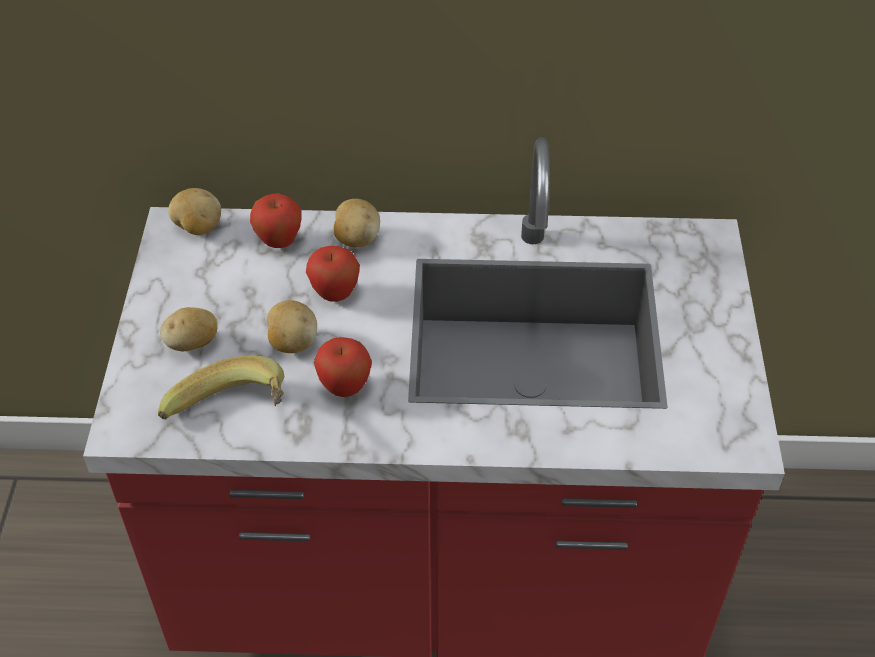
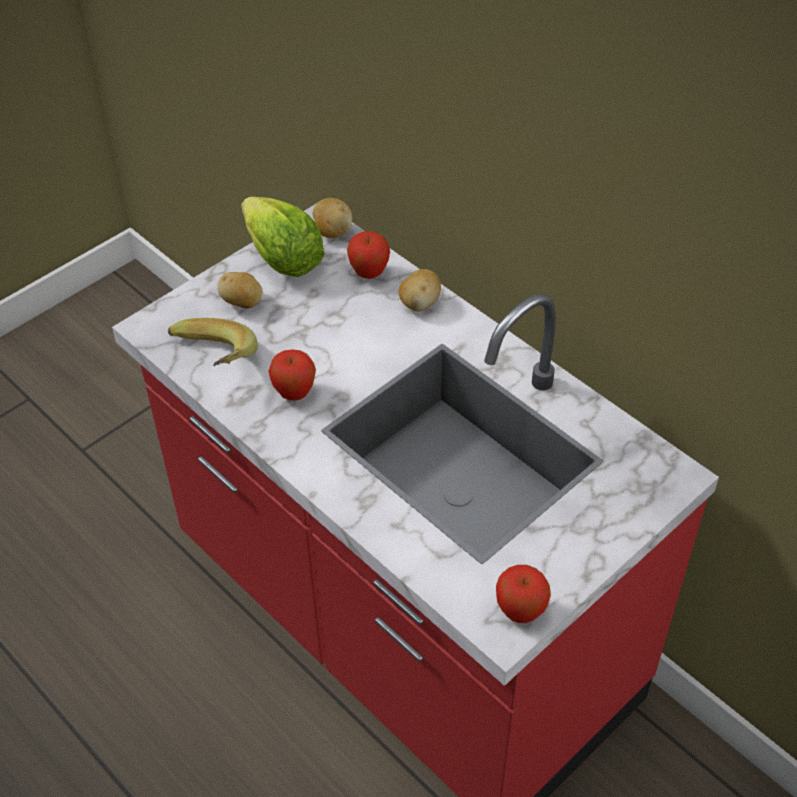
camera: 45 degrees right, 0 degrees up
(181, 280) = (283, 259): none -> lettuce
(292, 342) = (299, 342): potato -> none
(335, 294) = (361, 330): apple -> apple (520, 611)

